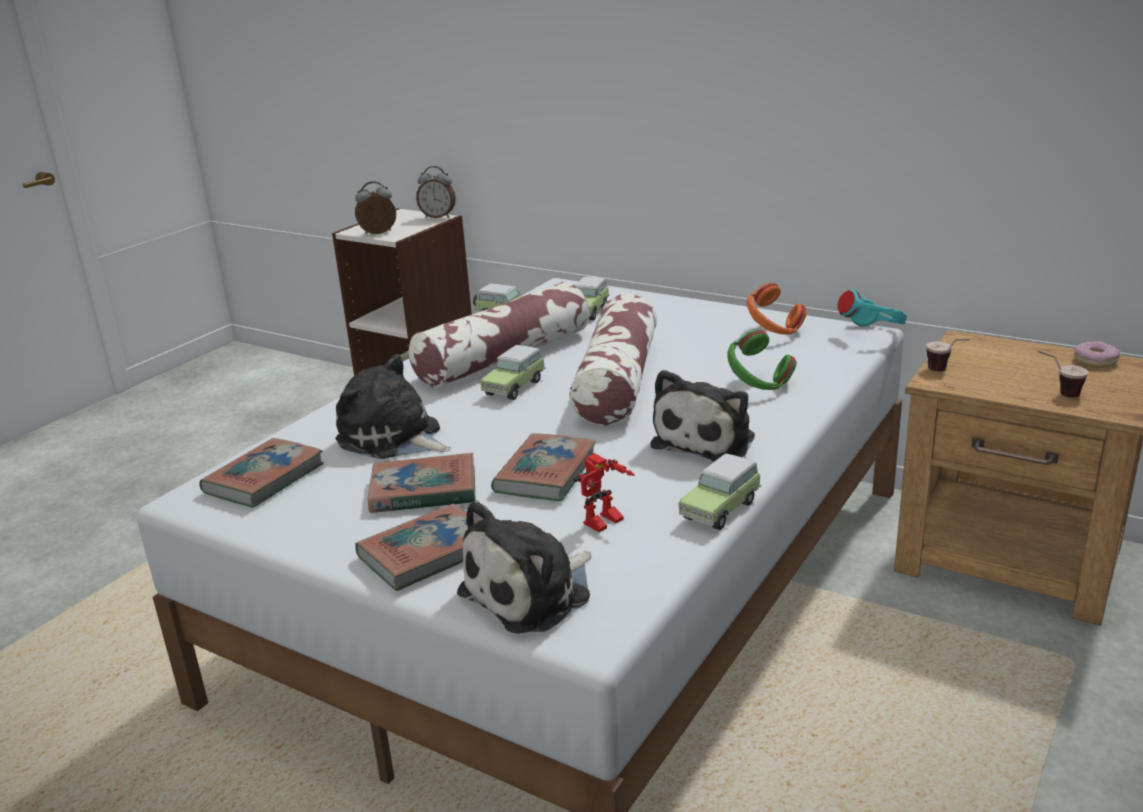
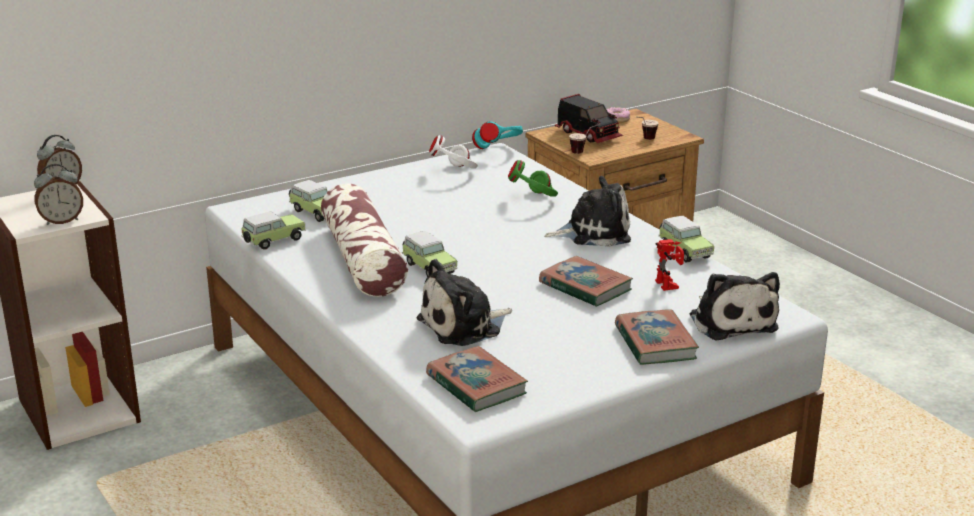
camera: 65 degrees left, 0 degrees up
(378, 233) = (62, 221): alarm clock -> alarm clock turned 120 degrees counterclockwise
(424, 491) = (566, 329): book -> none
(617, 381) = (468, 234): pillow -> none
(707, 440) = (593, 232): plush toy -> plush toy turned 60 degrees counterclockwise
(773, 333) = (455, 172): orange headphones -> white headphones
(1006, 360) = (588, 135): none -> toy truck

